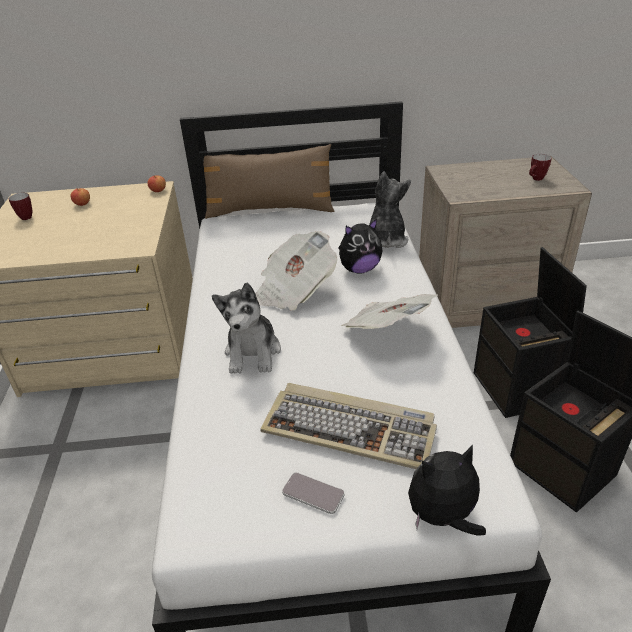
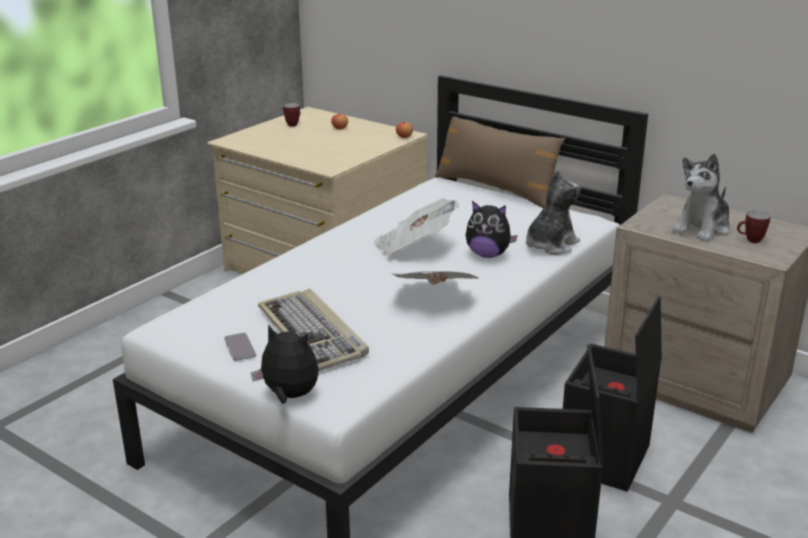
camera: 40 degrees right, 10 degrees down
(253, 352) = (325, 269): plush toy -> plush toy (702, 228)

